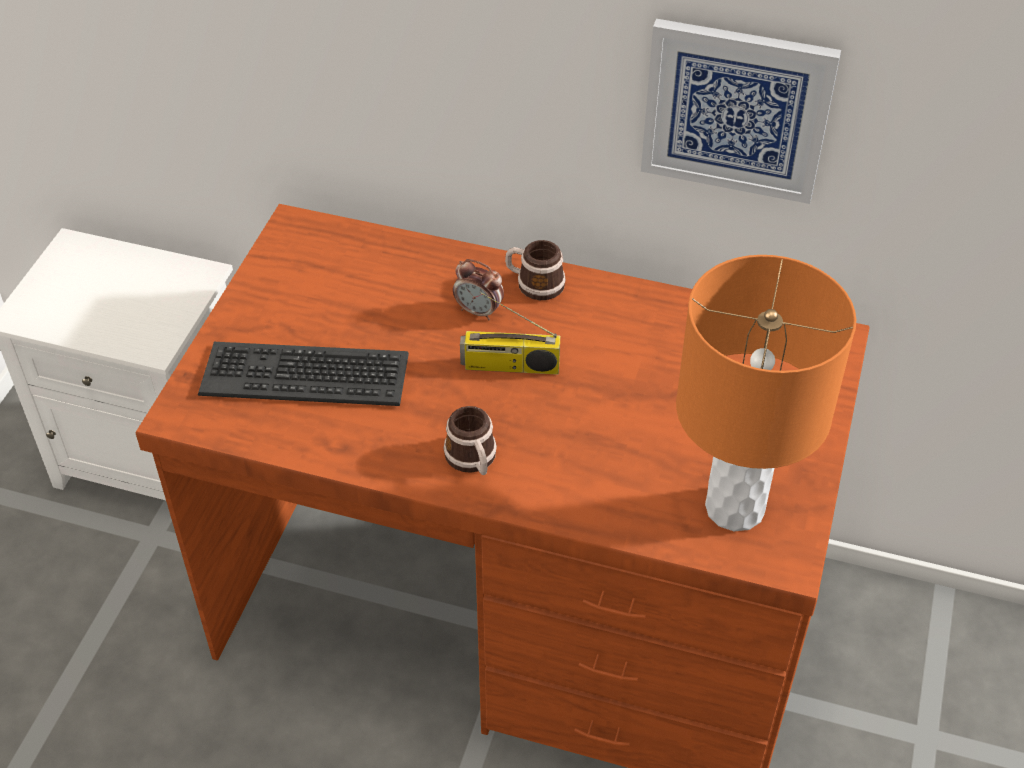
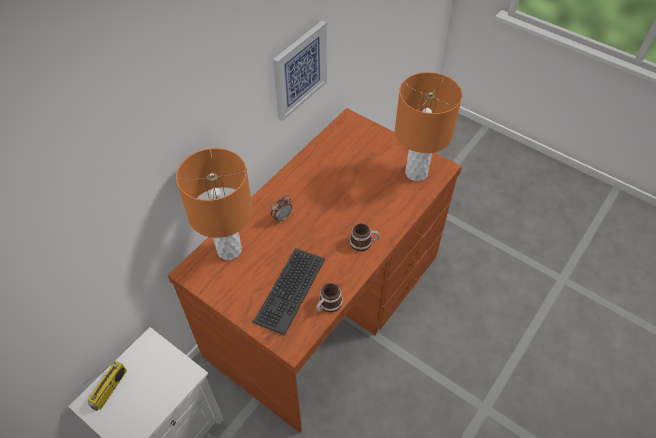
camera: 70 degrees left, 5 degrees up
(366, 262) = (229, 249): none -> orange table lamp
(509, 366) = (318, 216): radio -> radio (110, 389)
(534, 283) = (275, 194): mug -> mug (327, 305)

